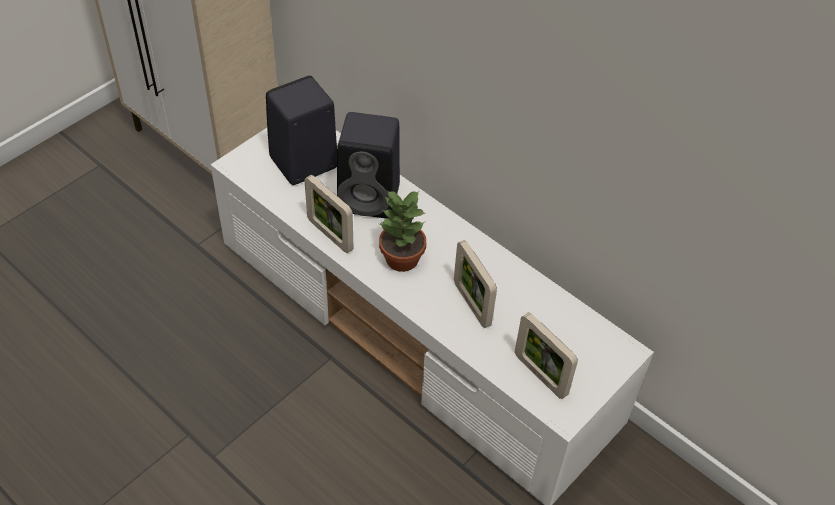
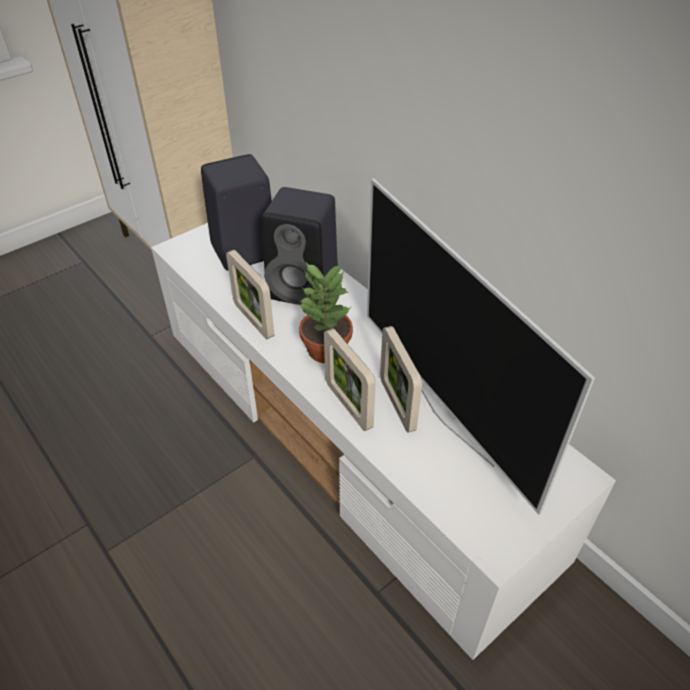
camera: 10 degrees right, 5 degrees down
(517, 307) = (450, 413): none -> television
(540, 375) = (470, 496): picture frame -> picture frame (348, 405)

